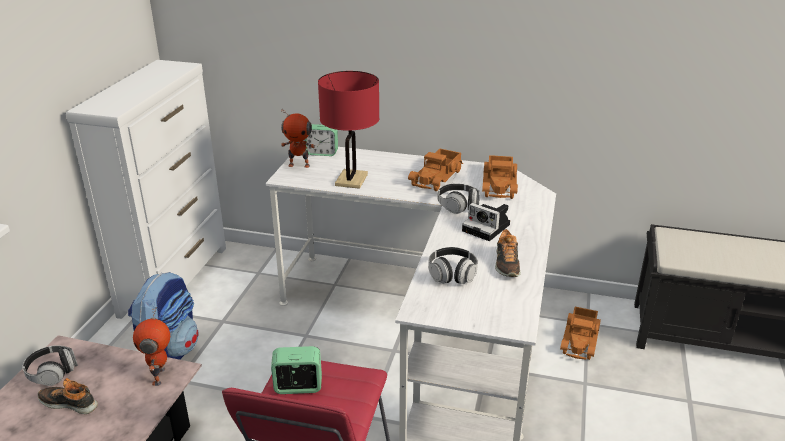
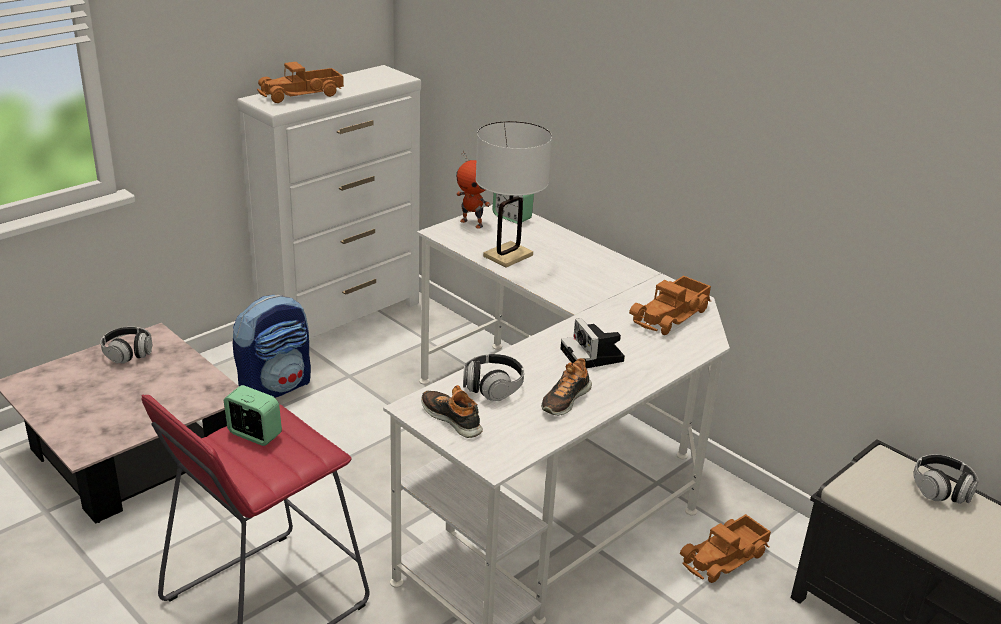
camera: 30 degrees right, 0 degrees up
(69, 403) = (118, 384): shoe -> shoe (452, 419)
(160, 376) = (207, 392): toy robot -> none
(351, 180) = (508, 256): red table lamp -> white table lamp
(437, 177) = (607, 283): toy truck -> toy truck (302, 94)
(458, 206) = (590, 321): headphones -> headphones (941, 489)

